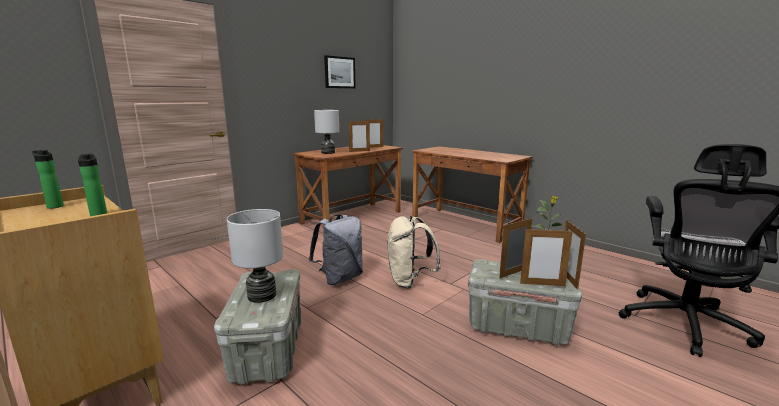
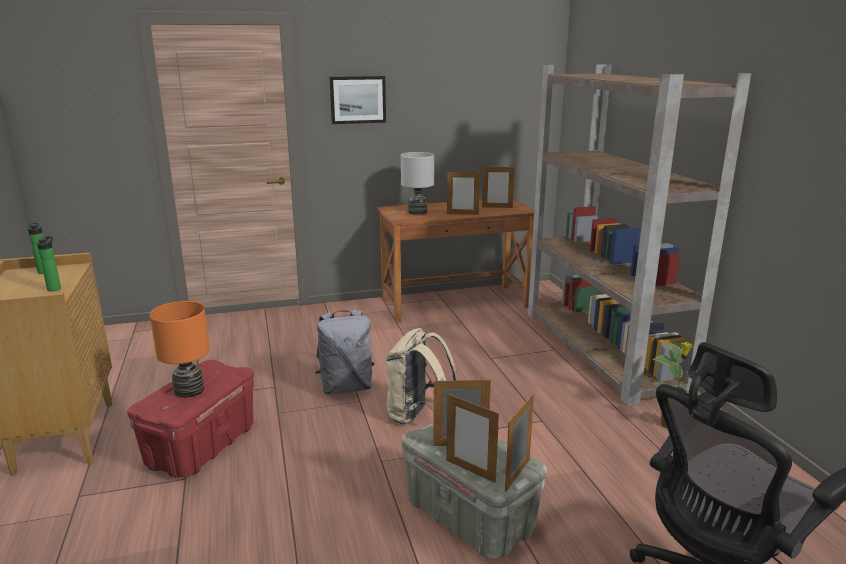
camera: 30 degrees right, 5 degrees up
(262, 296) = (189, 390): grey table lamp -> orange table lamp
(267, 350) = (202, 446): grey storage box -> red storage box
(339, 72) = (461, 94): picture -> picture (358, 99)
(465, 224) = (601, 349): brown desk -> brown bookcase

